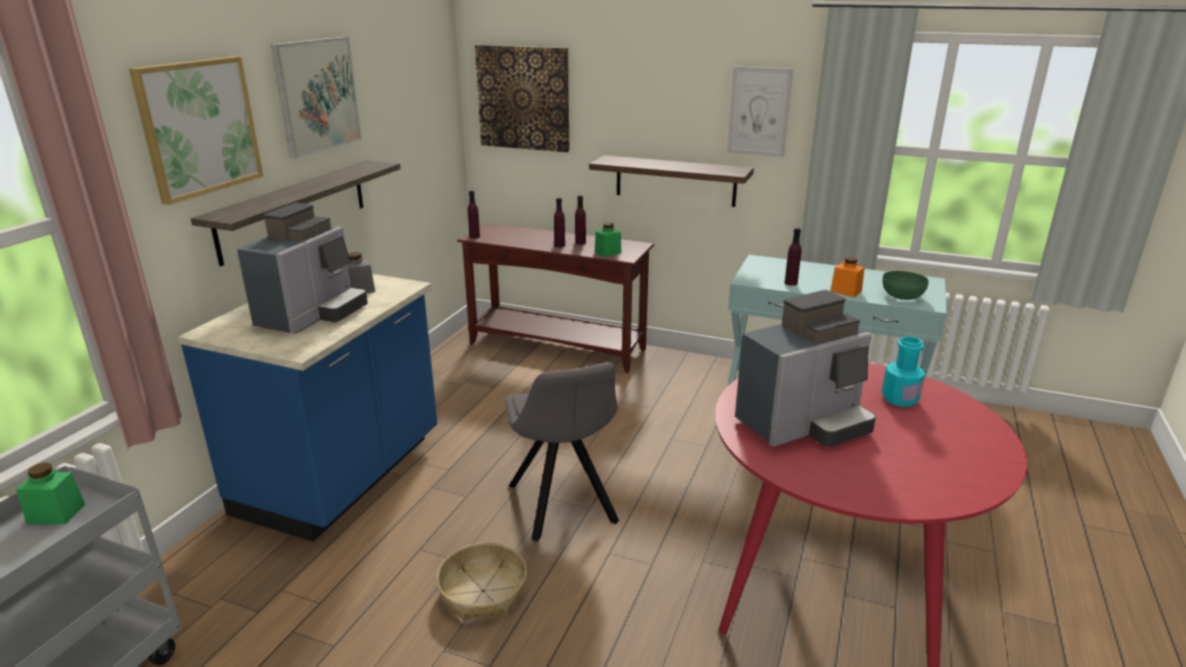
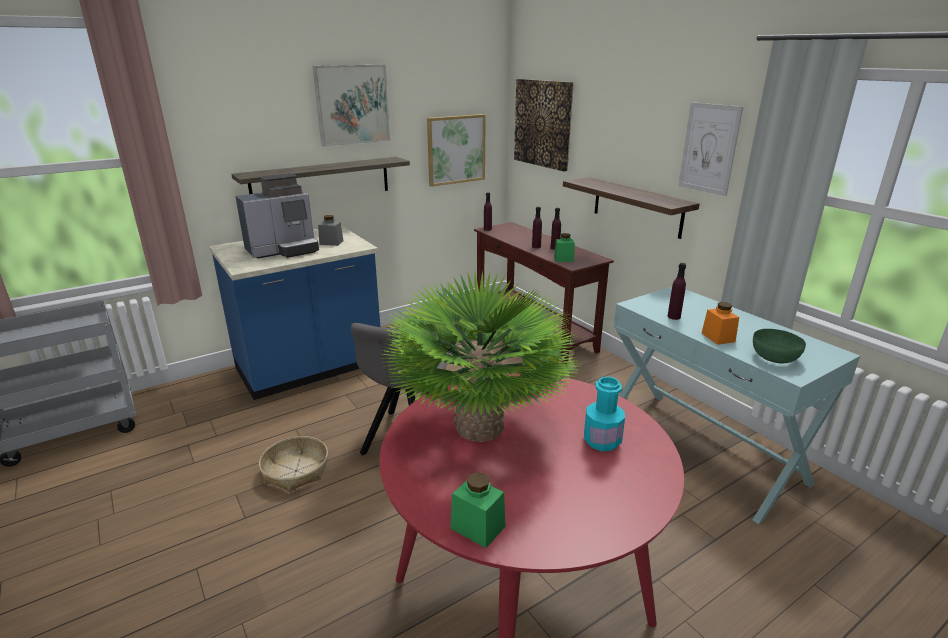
camera: 35 degrees right, 0 degrees up
(56, 514) = (80, 323): green jar -> green jar (478, 527)
(199, 127) = (244, 116): picture -> picture (456, 149)
(803, 424) = (480, 426): coffee machine -> potted plant

